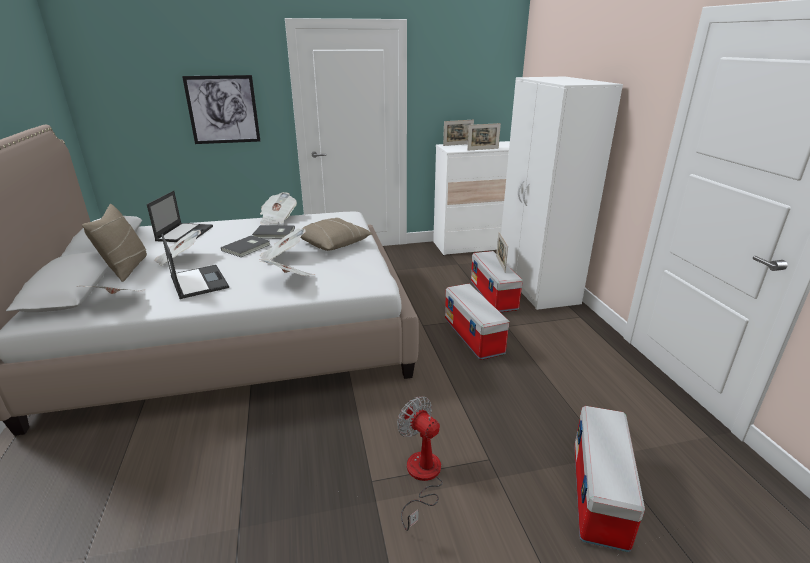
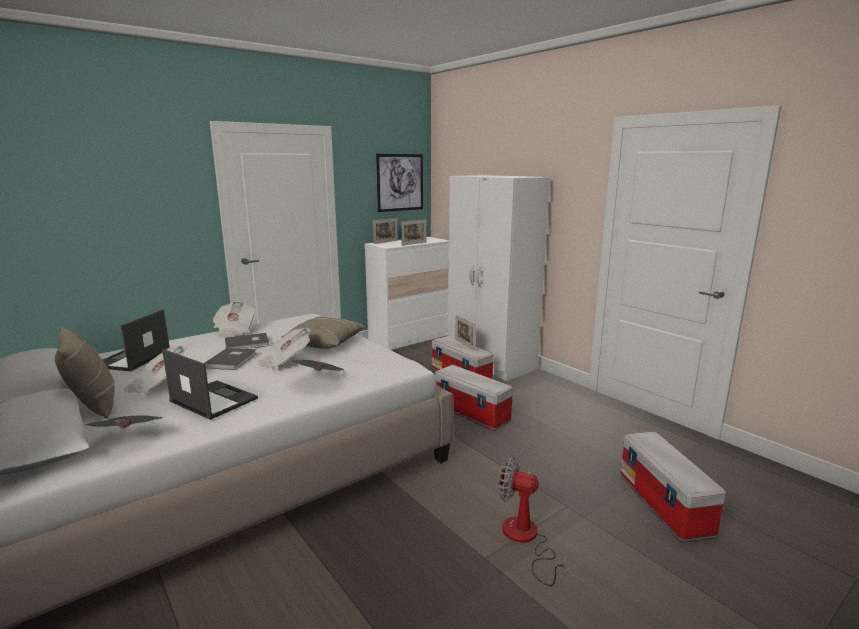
camera: 25 degrees left, 10 degrees down
(185, 233) = (132, 359): laptop -> laptop turned 150 degrees counterclockwise
(223, 110) = (138, 217): picture -> picture (400, 182)

